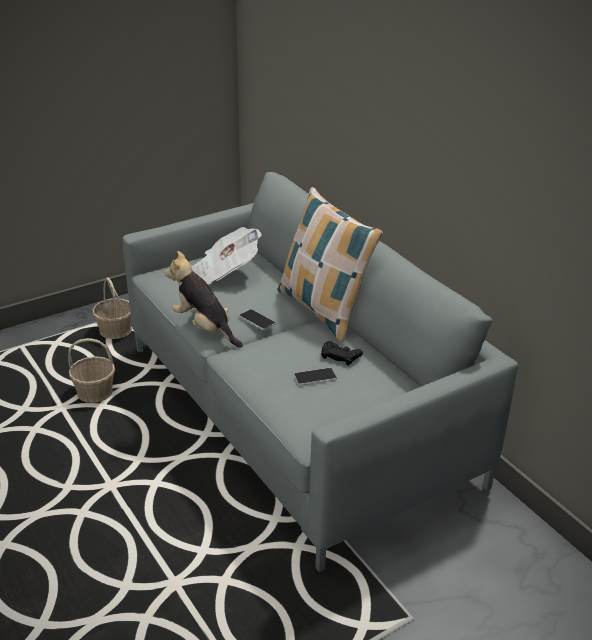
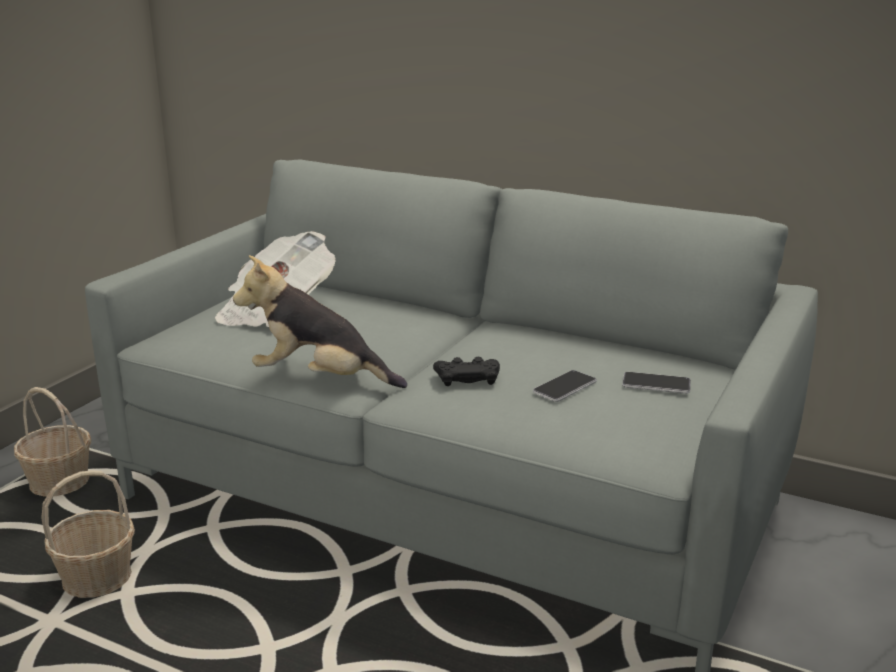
camera: 30 degrees left, 10 degrees down
(257, 320) = (395, 349): phone -> phone (656, 384)
(323, 310) = (471, 317): pillow -> none
(340, 356) = (563, 356): black game controller -> black game controller (467, 377)

